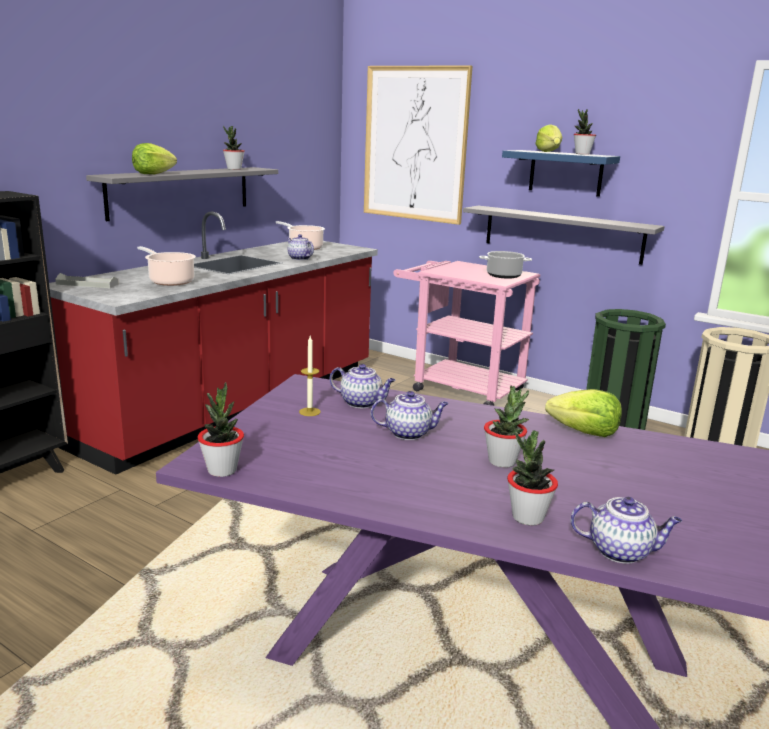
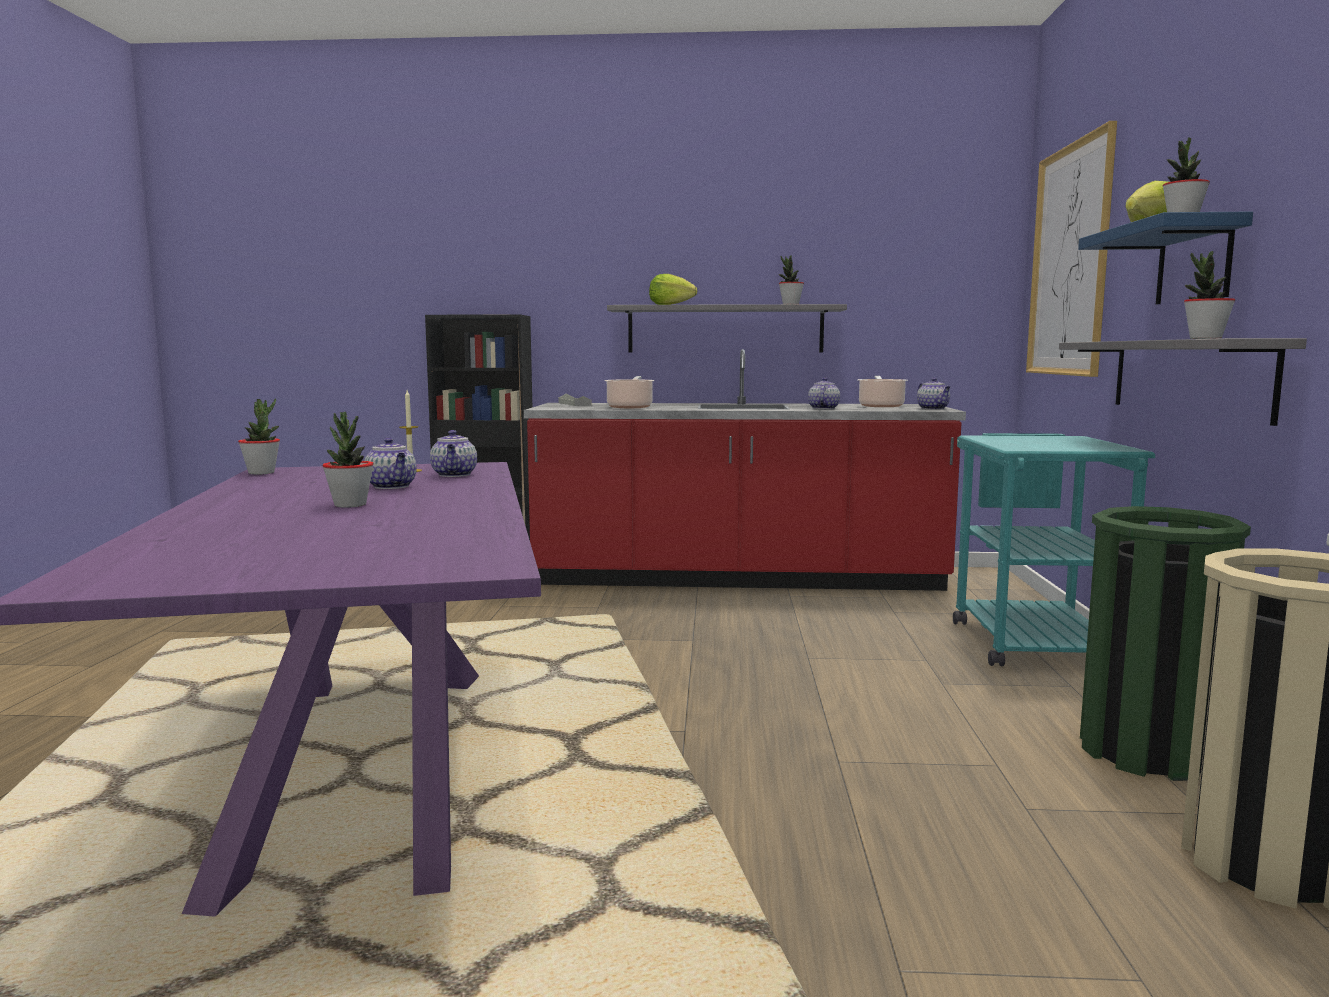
camera: 60 degrees right, 10 degrees down
(459, 387) = (1028, 639): pink cart -> turquoise cart
(503, 275) = (1066, 446): cooking pot -> none
(527, 517) = (219, 517): potted plant -> potted plant (1205, 338)
(584, 432) = (475, 515): lettuce -> none
(621, 551) = (156, 537): teapot -> teapot (933, 409)

